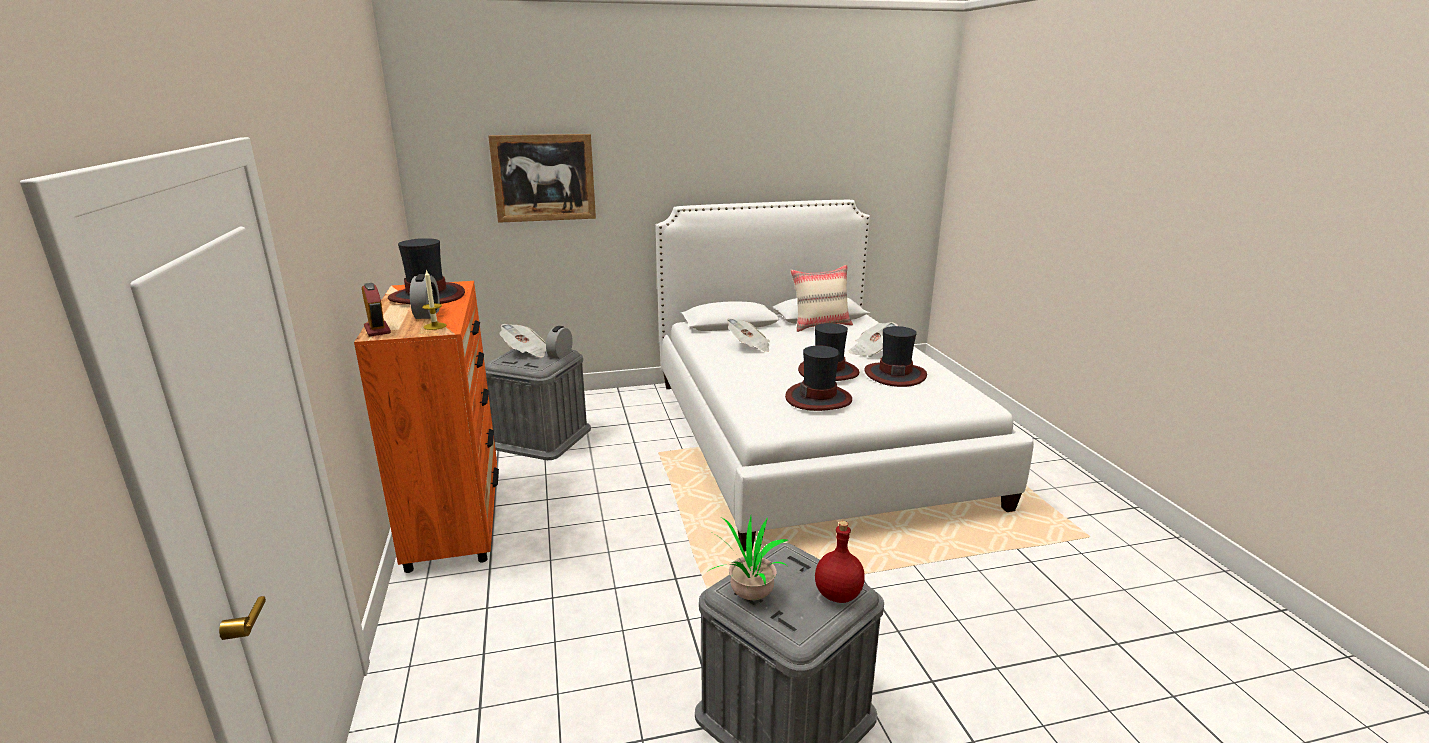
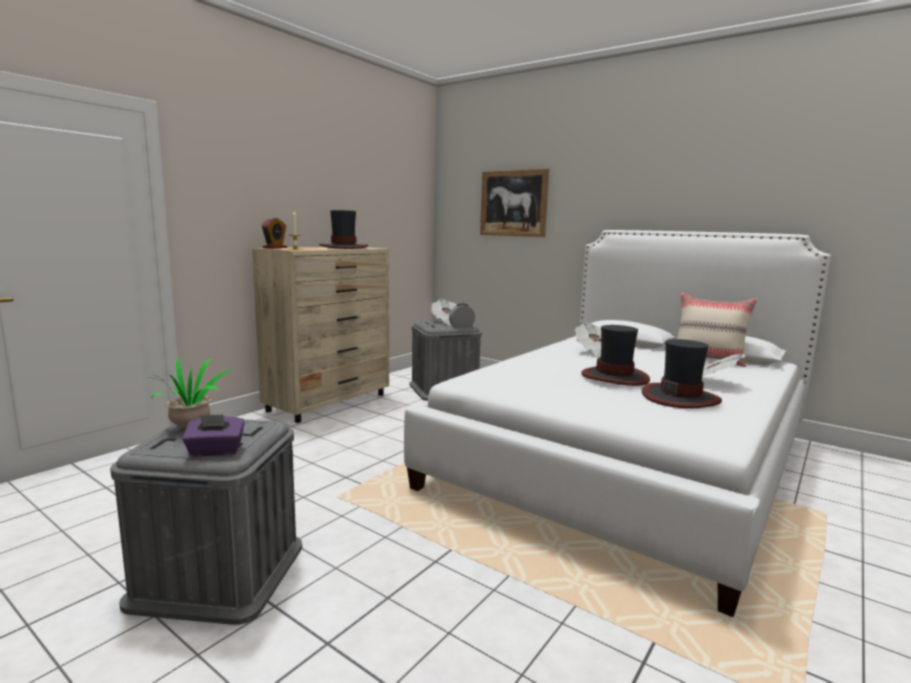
camera: 50 degrees right, 10 degrees down
(427, 314) = (313, 248): alarm clock -> none
(455, 517) = (329, 402): orange dresser -> beige dresser
(818, 398) = (549, 383): hat -> none
(837, 594) = (215, 451): red bottle -> purple tissue box

